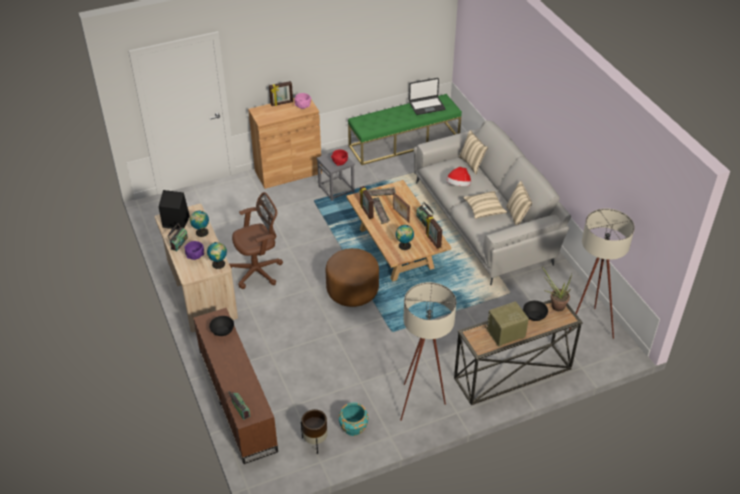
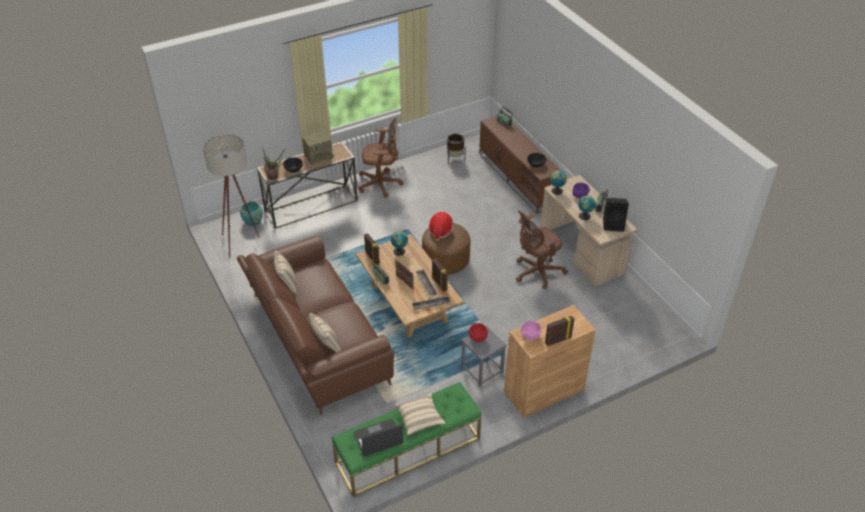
camera: 175 degrees right, 0 degrees up
(353, 427) = (430, 168): turquoise planter -> turquoise planter (253, 221)
(422, 403) = (381, 184): beige floor lamp -> brown office chair
(458, 186) = (344, 313): hat -> hat (440, 231)
(484, 210) = (319, 287): beige pillow -> beige pillow (419, 419)
(485, 221) = (316, 339): grey sofa -> brown sofa

